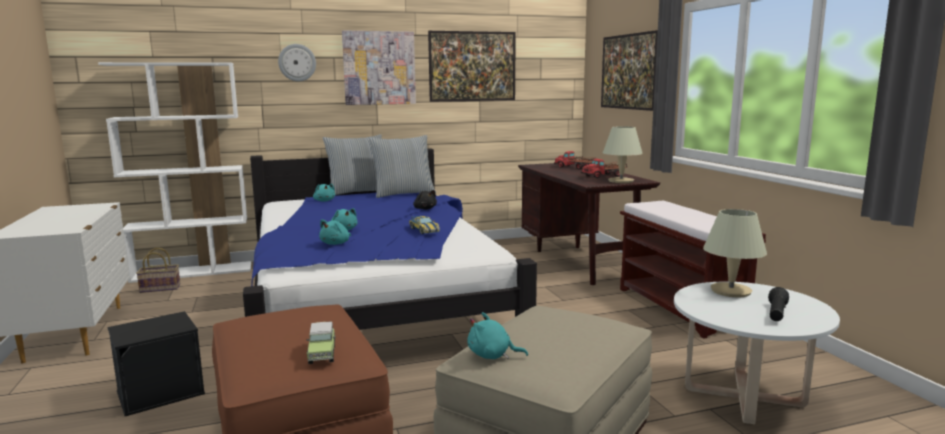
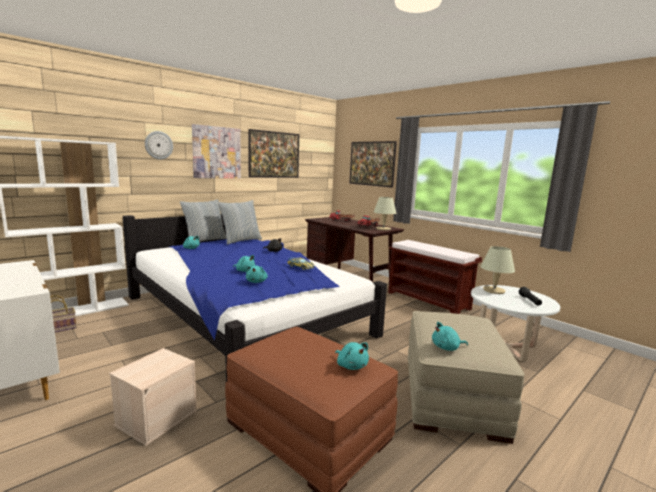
camera: 25 degrees left, 0 degrees up
(161, 392) = (157, 417): black storage box -> beige storage box
(322, 354) = (351, 365): toy car -> turquoise plush toy

